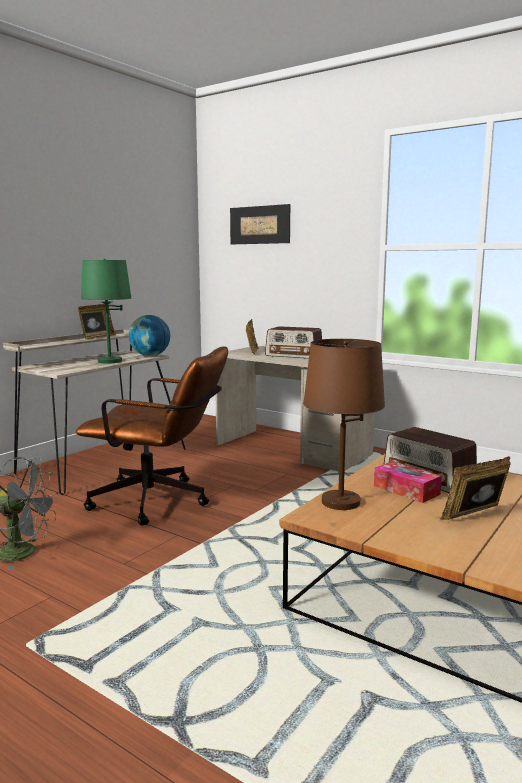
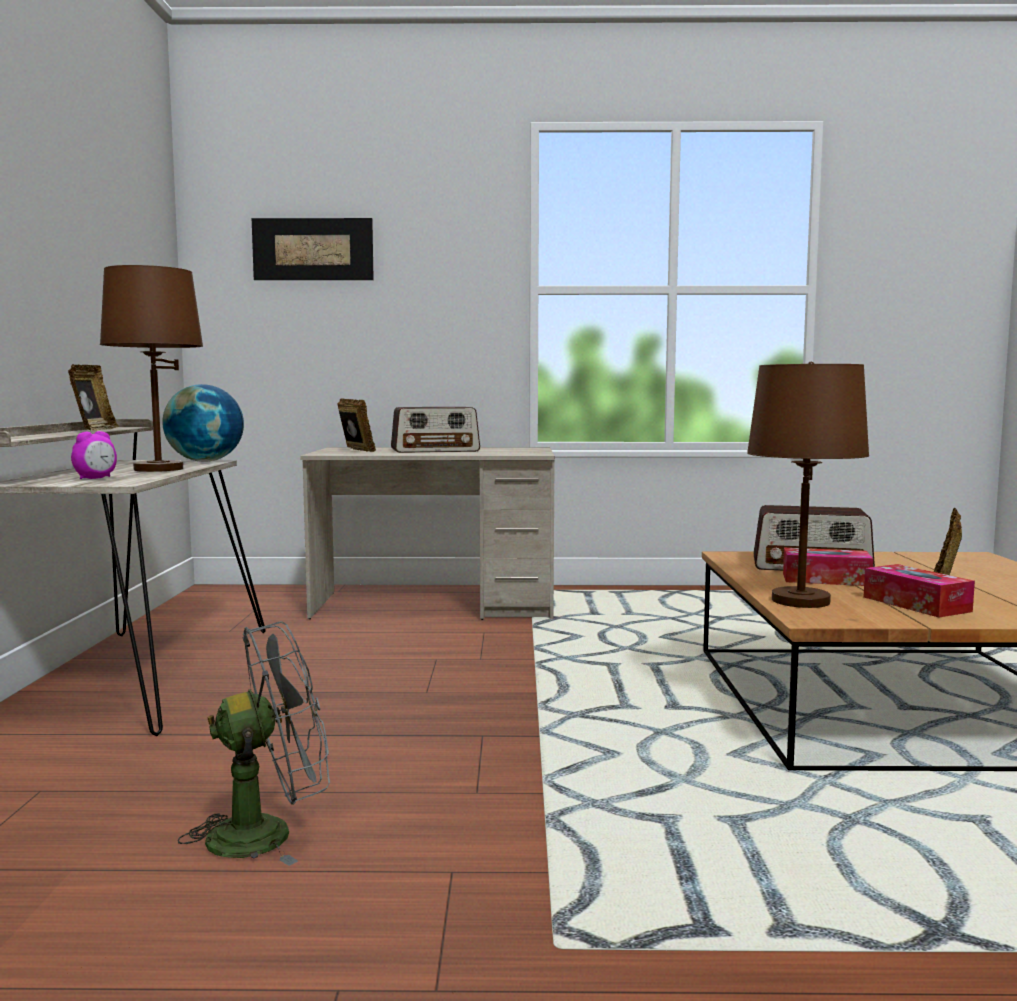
camera: 35 degrees left, 5 degrees down
(64, 367) = (96, 478): none -> alarm clock
(109, 361) = (159, 469): green table lamp -> brown table lamp
(160, 502) = (365, 704): brown office chair -> none
(409, 524) = (916, 604): none -> tissue box

